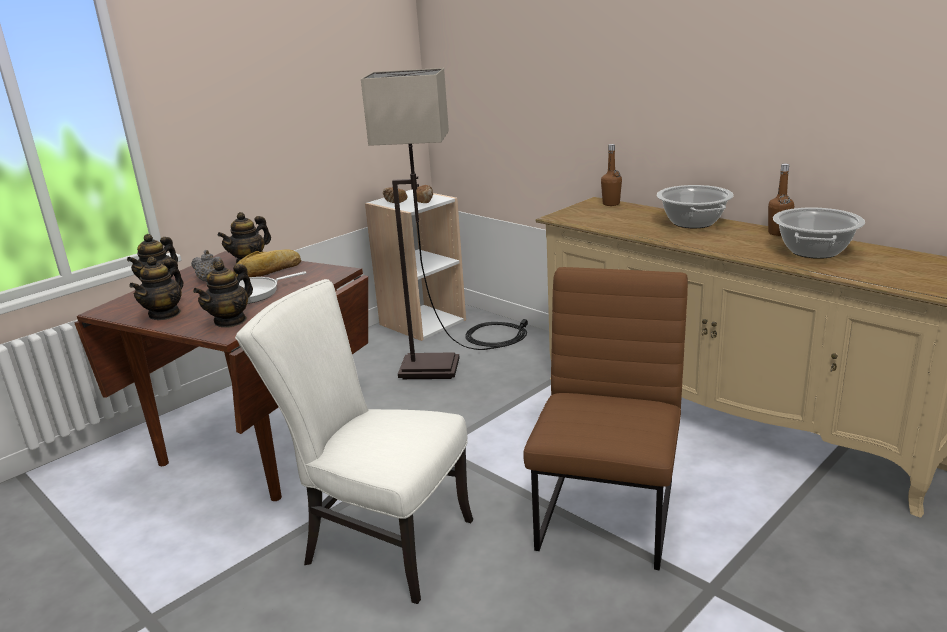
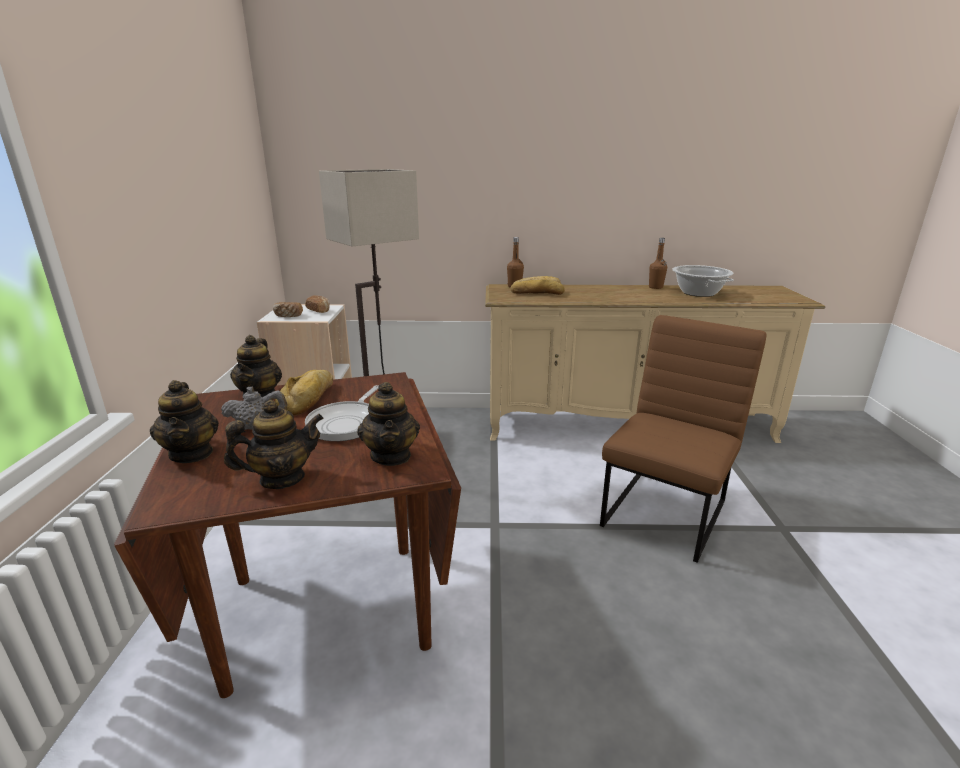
camera: 45 degrees left, 0 degrees up
(165, 314) = (282, 478): teapot -> teapot turned 90 degrees counterclockwise
(378, 541) = (574, 624): white chair -> none
(609, 510) = (666, 511): brown chair -> brown chair turned 60 degrees clockwise
(614, 215) = (537, 292): none -> bread
(693, 222) = (597, 289): cooking pot -> none

